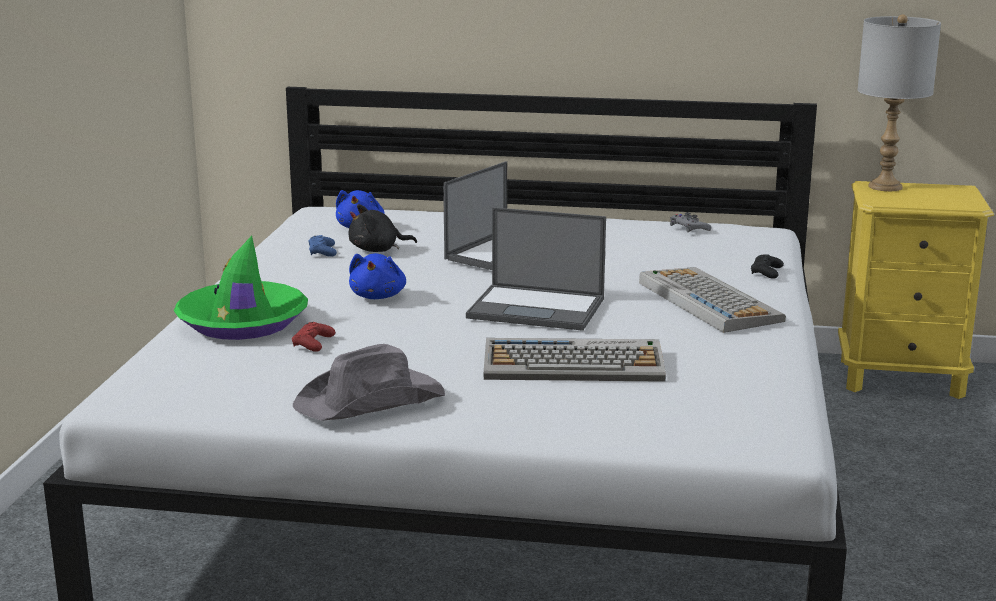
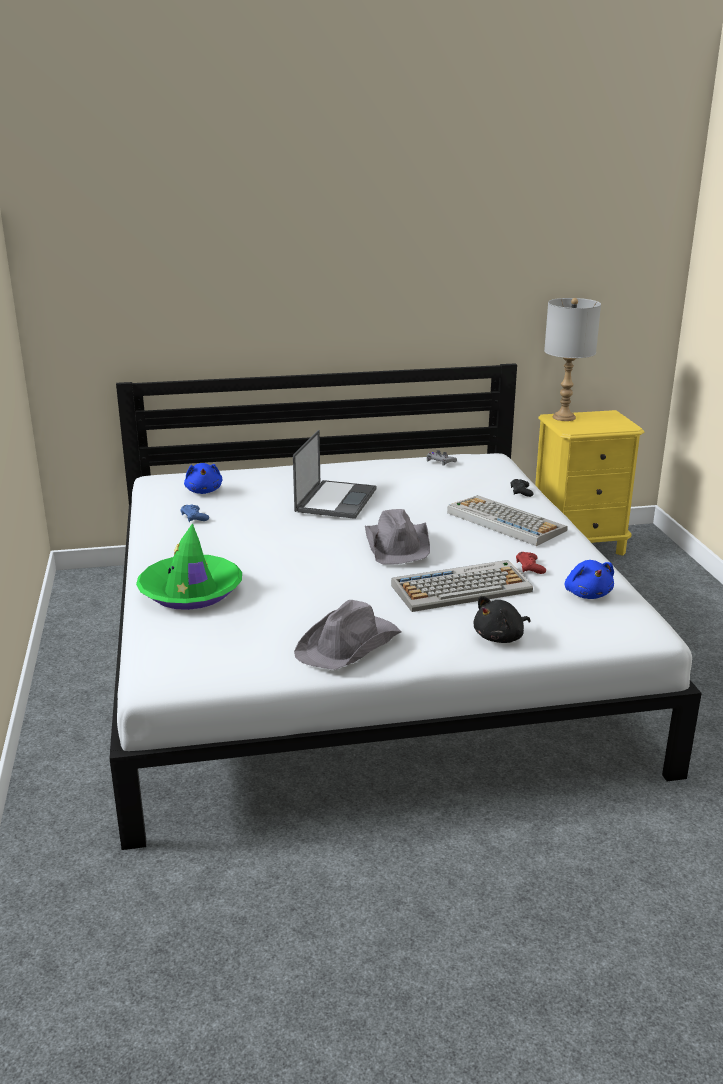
camera: 20 degrees left, 5 degrees up
(313, 343) = (262, 601): red game controller -> red game controller (530, 567)
(377, 250) = (235, 510): black plush toy -> black plush toy (500, 637)
(378, 296) = (273, 551): blue plush toy -> blue plush toy (587, 594)
(538, 308) = (398, 545): laptop -> grey hat

